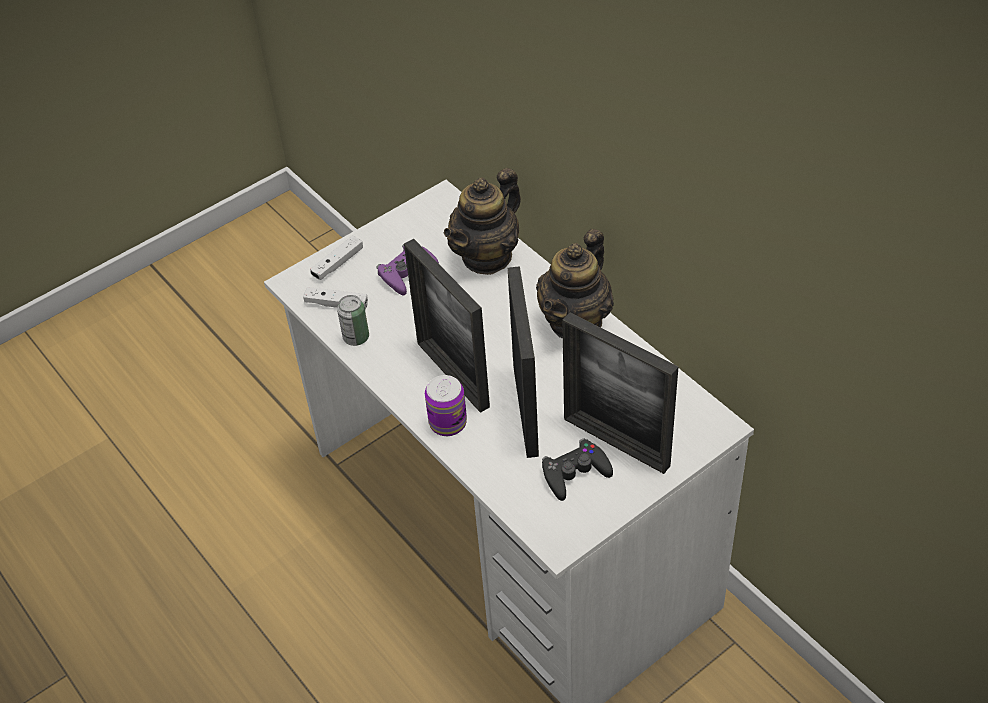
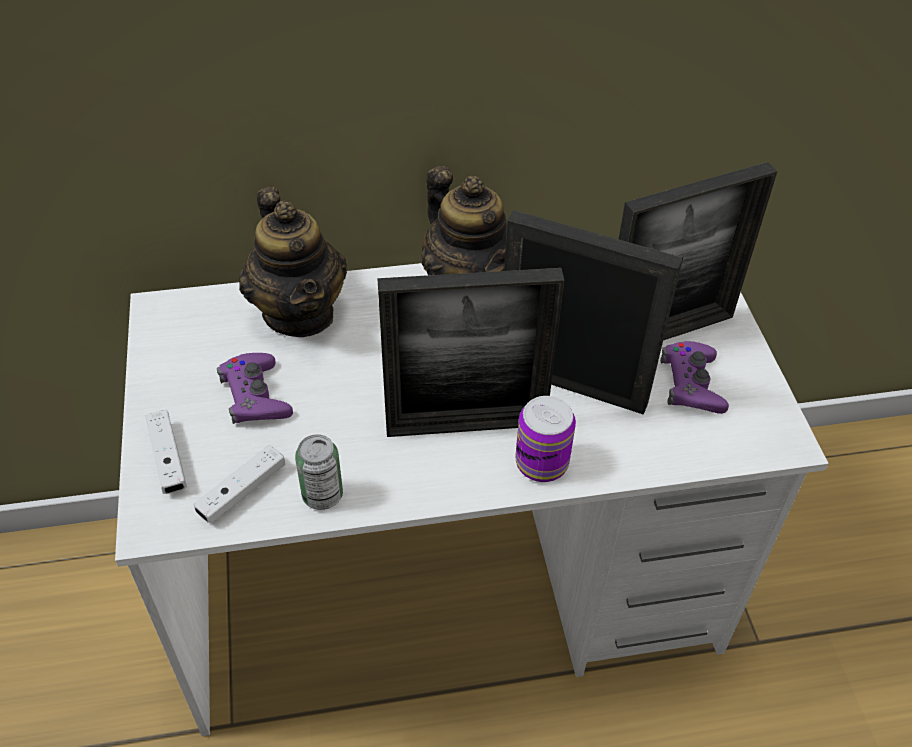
camera: 65 degrees left, 0 degrees up
(575, 473) = (691, 384): black game controller -> purple game controller

